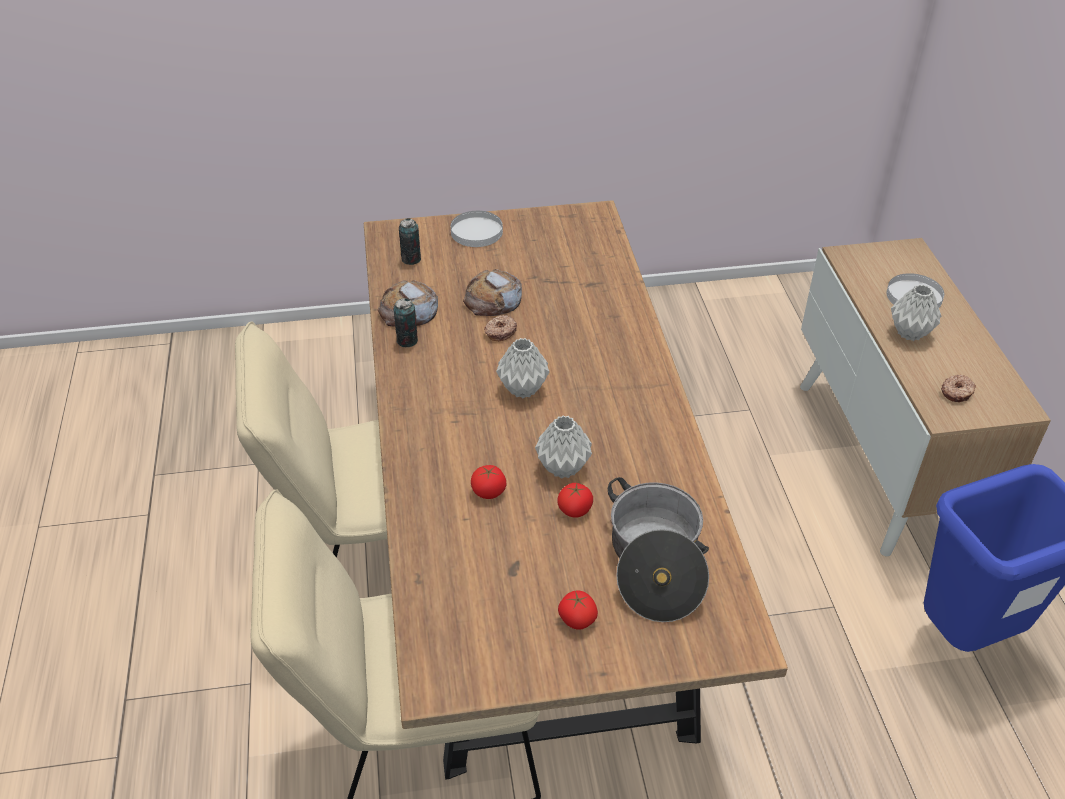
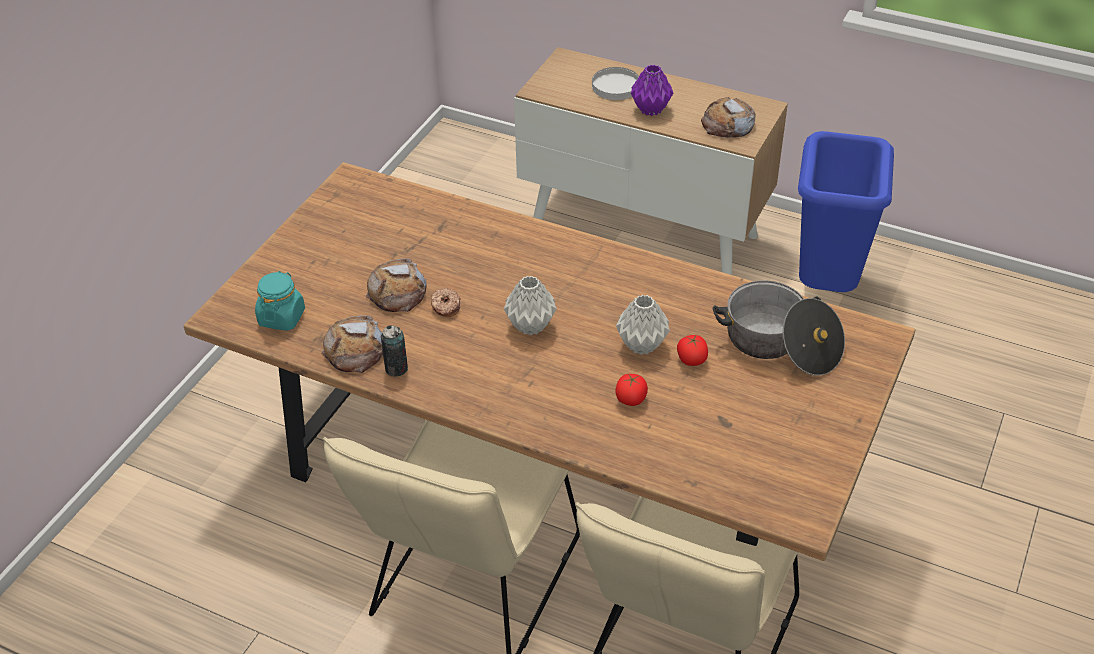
camera: 55 degrees left, 0 degrees up
(411, 259) = (282, 317): can -> turquoise jar
(476, 232) = (290, 259): white plate -> none
(577, 619) = (801, 410): tomato -> none
(909, 333) = (651, 110): grey vase -> purple vase
(957, 392) = (728, 124): donut -> bread

